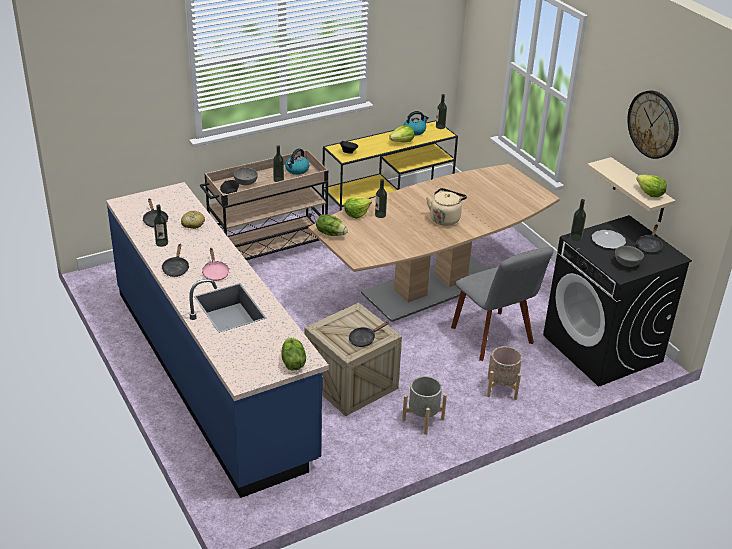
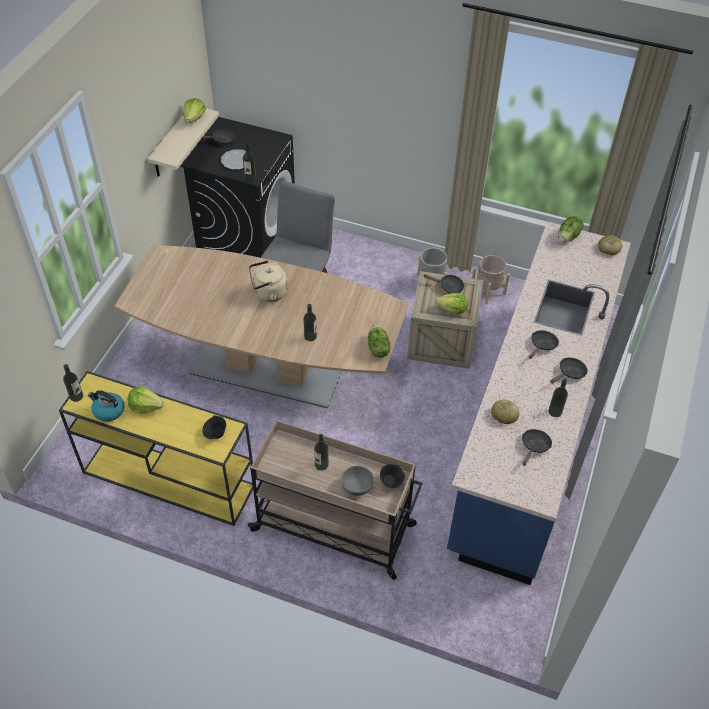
camera: 130 degrees left, 15 degrees up
(215, 272) = (542, 345): pink frying pan -> black frying pan
(246, 376) = (609, 248): none -> bread
(297, 170) = (286, 464): kettle -> none
(356, 213) = (326, 353): lettuce -> lettuce (452, 309)
(502, 388) = (352, 263): beige planter -> beige planter (487, 291)
(626, 263) = (260, 142): grey bowl -> none
(653, 124) = (161, 80): wall clock -> none

